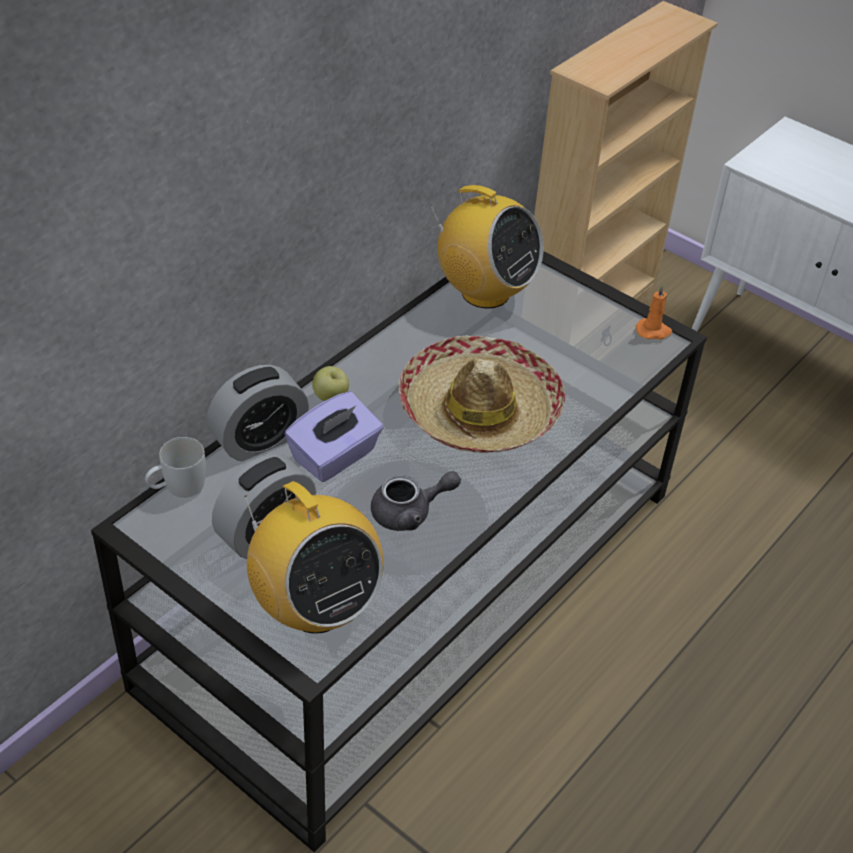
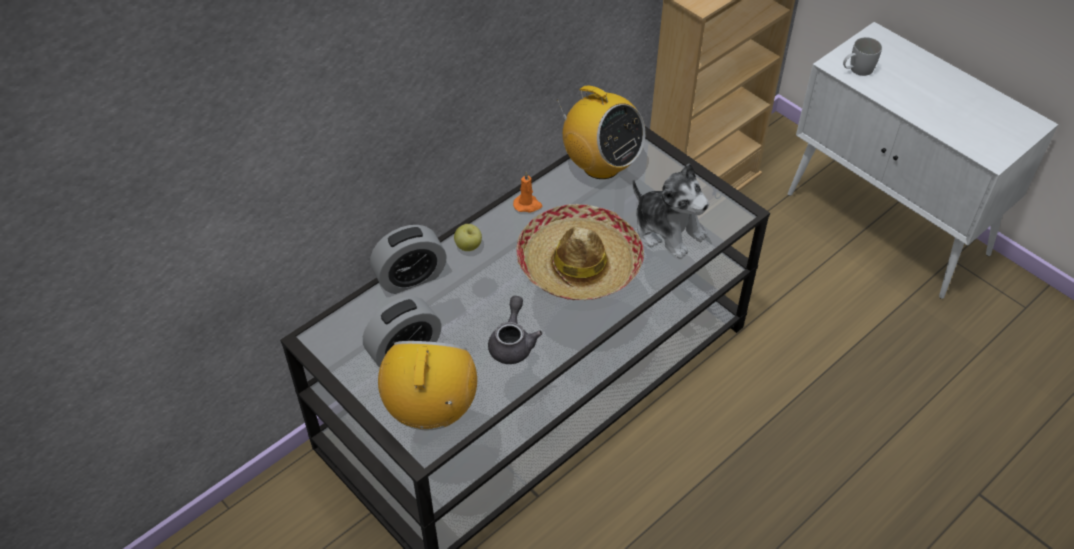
camera: 10 degrees right, 5 degrees up
(177, 487) = (345, 311): white mug -> white mug (857, 70)
(315, 607) = (431, 411): radio -> radio turned 150 degrees counterclockwise
(335, 456) = (464, 294): purple tissue box -> none
(410, 513) = (512, 343): grey teapot -> grey teapot turned 75 degrees counterclockwise
(585, 364) = (668, 230): none -> plush toy
(653, 331) = (728, 205): orange candle -> orange candle (528, 205)

